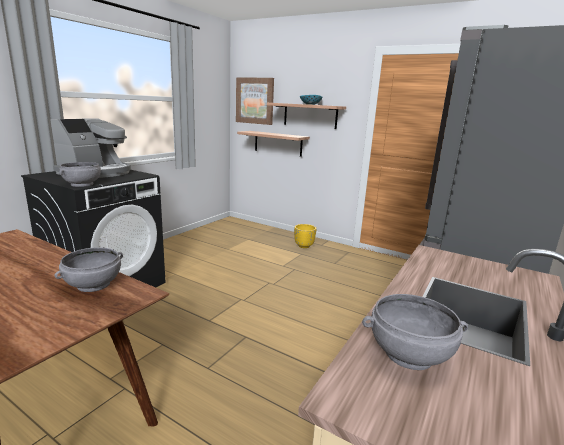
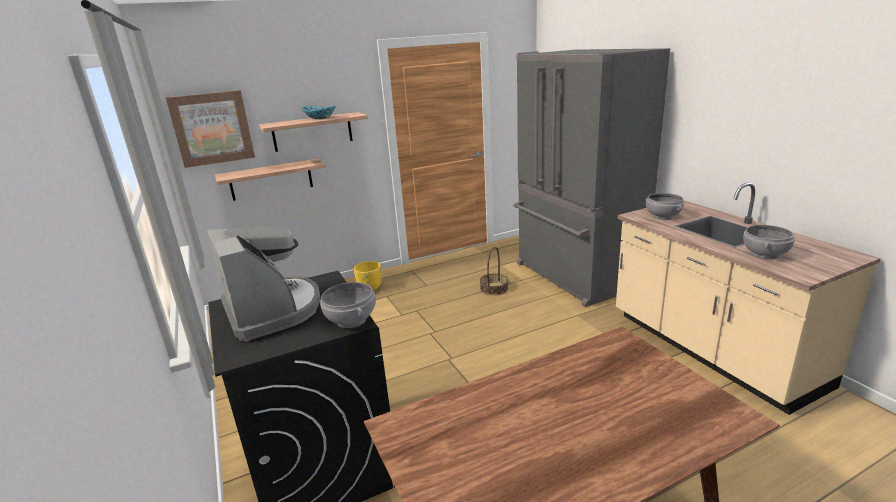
camera: 55 degrees left, 5 degrees up
(93, 284) = (591, 361): grey bowl -> grey bowl (662, 216)
(368, 292) = (494, 288): none -> basket

